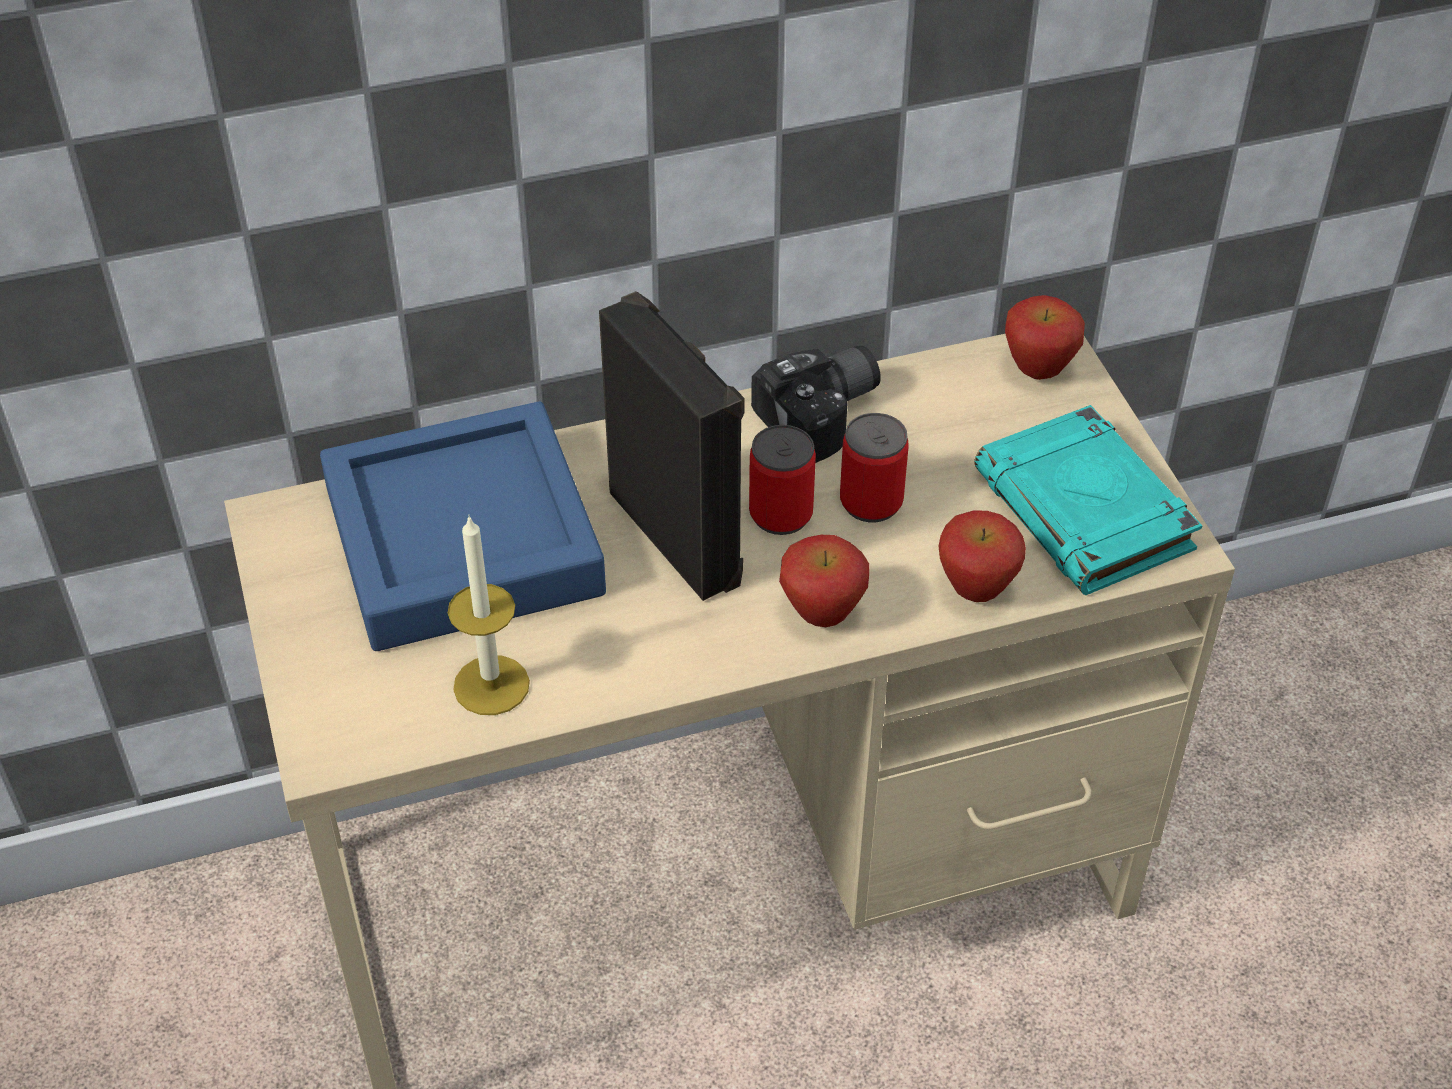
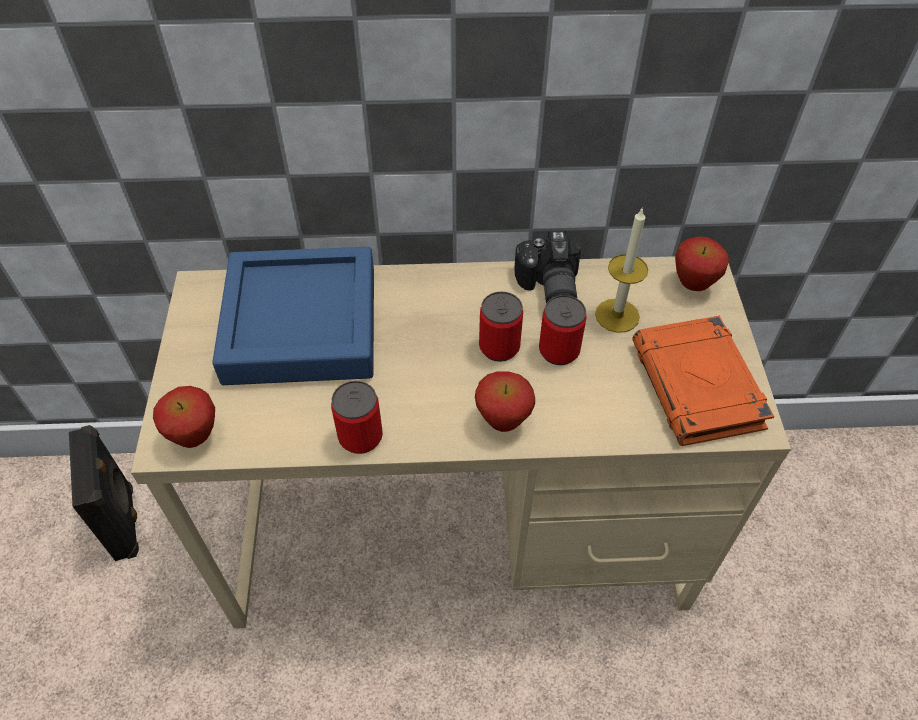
camera: 15 degrees right, 5 degrees up
(491, 685) = (281, 423): candle -> candle (617, 315)
(619, 679) = (360, 437): none -> can
(679, 535) = (431, 348): black speaker -> black speaker (126, 522)
(825, 417) = (547, 289): camera -> camera turned 105 degrees clockwise
(976, 590) = (609, 426): apple -> apple (195, 437)
(1086, 512) = (698, 387): turquoise book -> orange book

